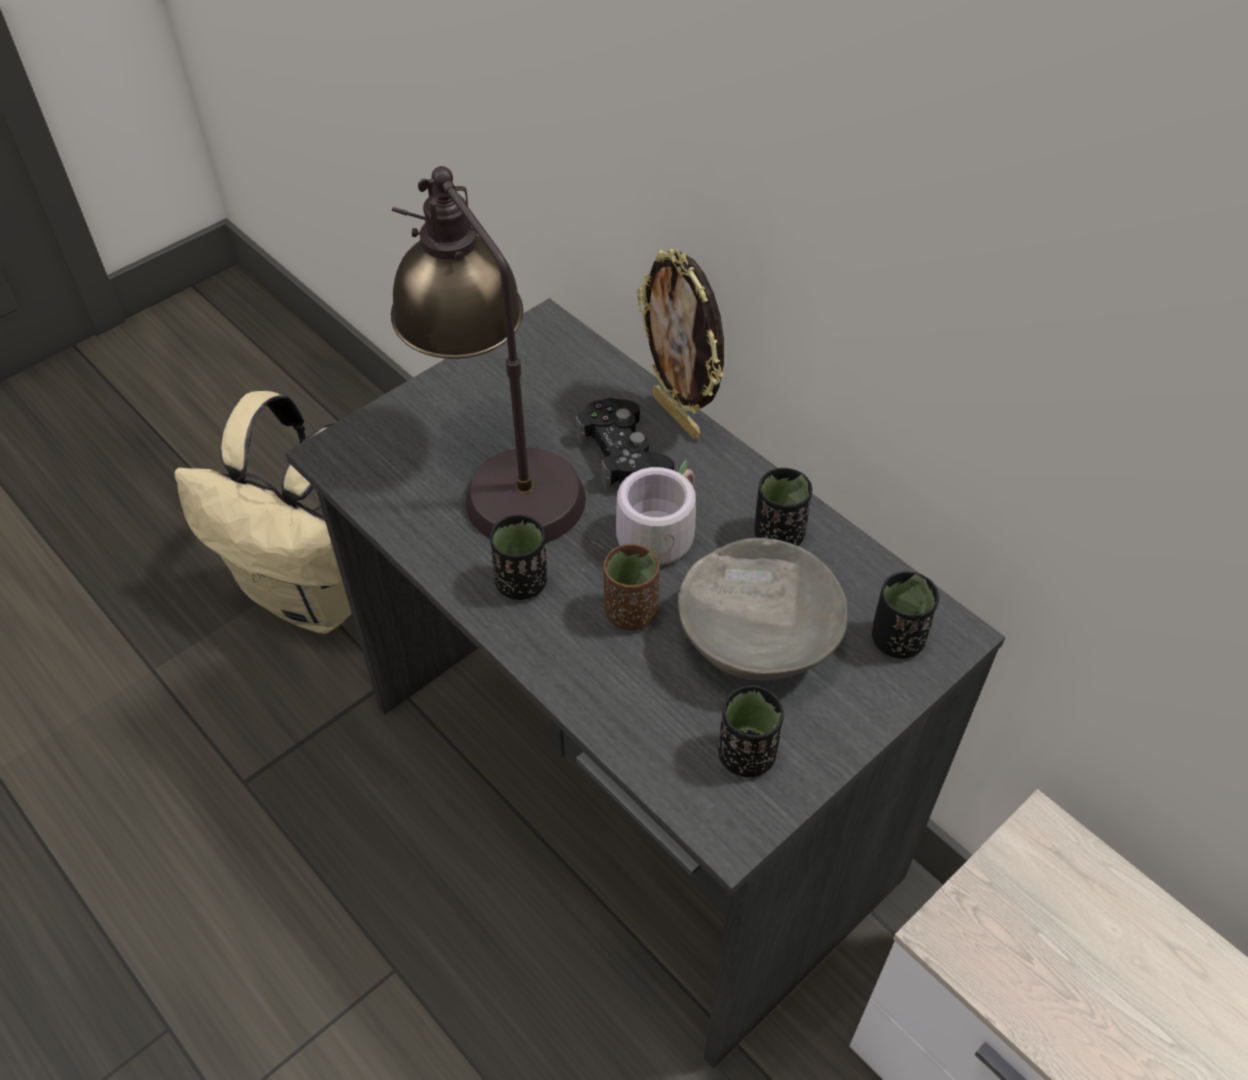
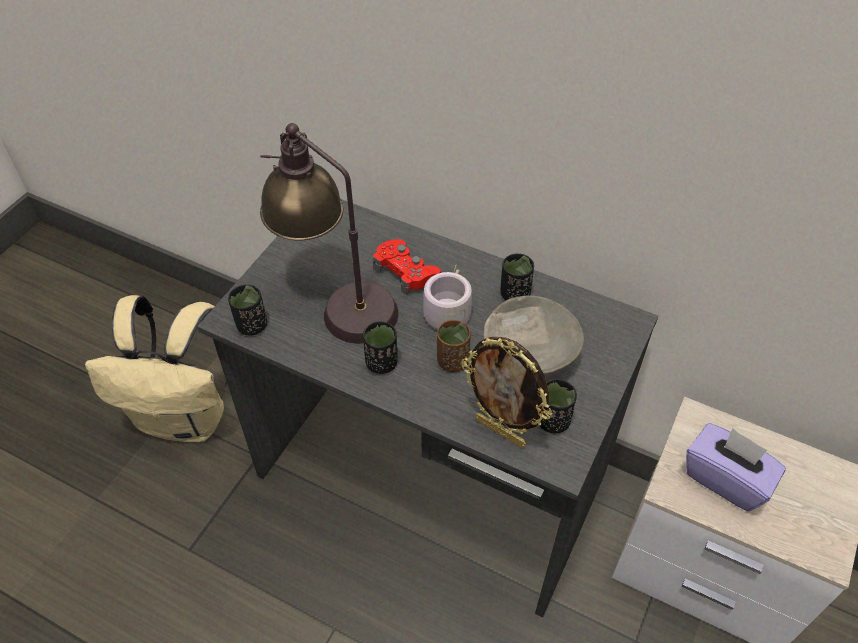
camera: 20 degrees left, 0 degrees up
(623, 454) = (406, 272): black game controller -> red game controller
(678, 416) = (427, 241): picture frame -> picture frame (501, 431)
(897, 639) = (604, 333): black cup -> black cup (252, 325)
(1052, 949) = (726, 478): none -> purple tissue box

